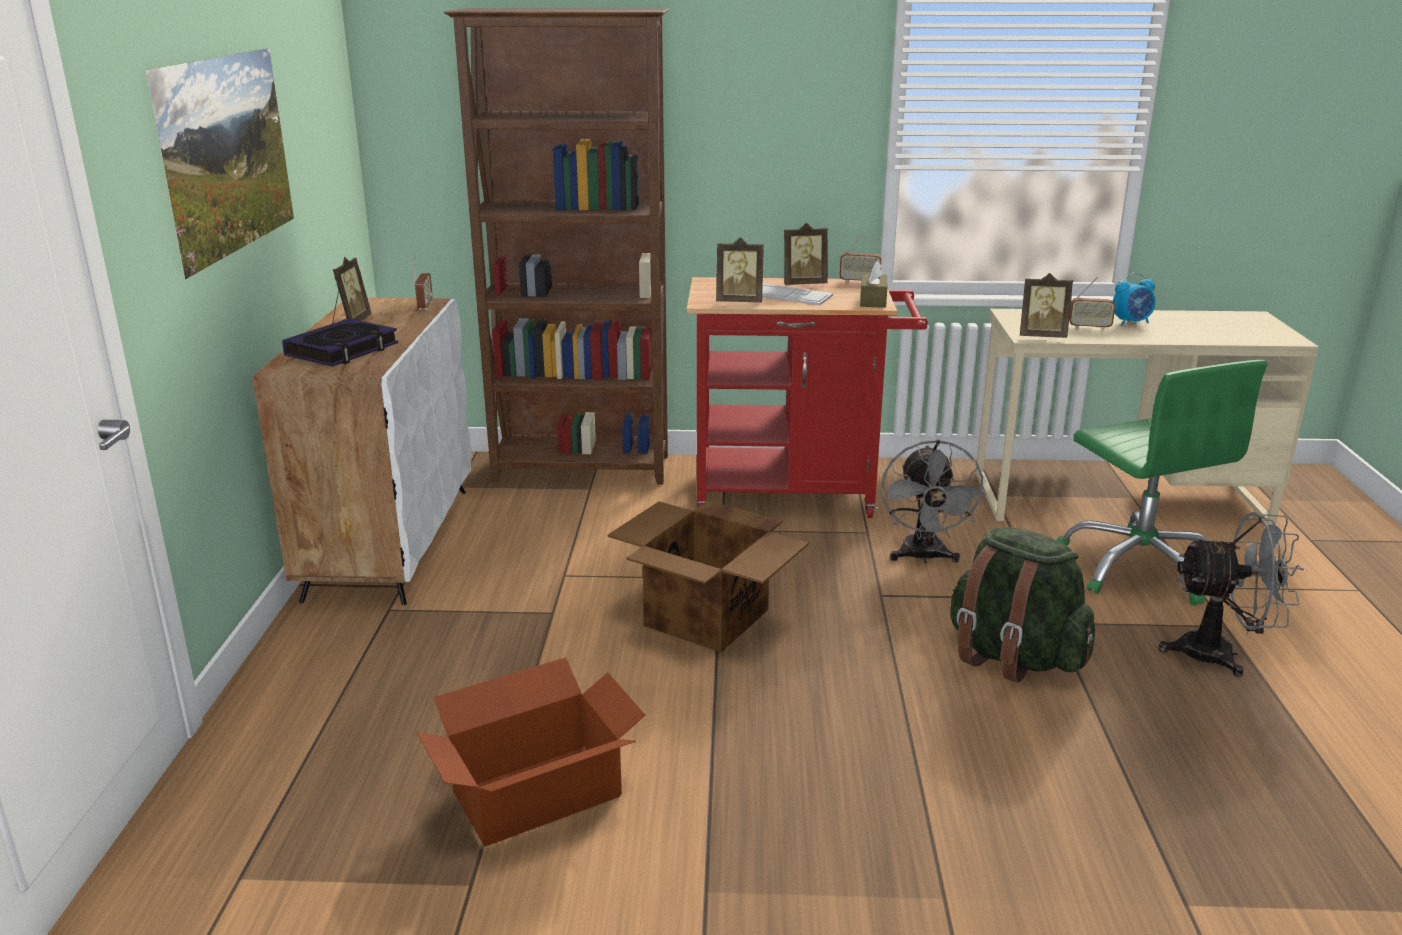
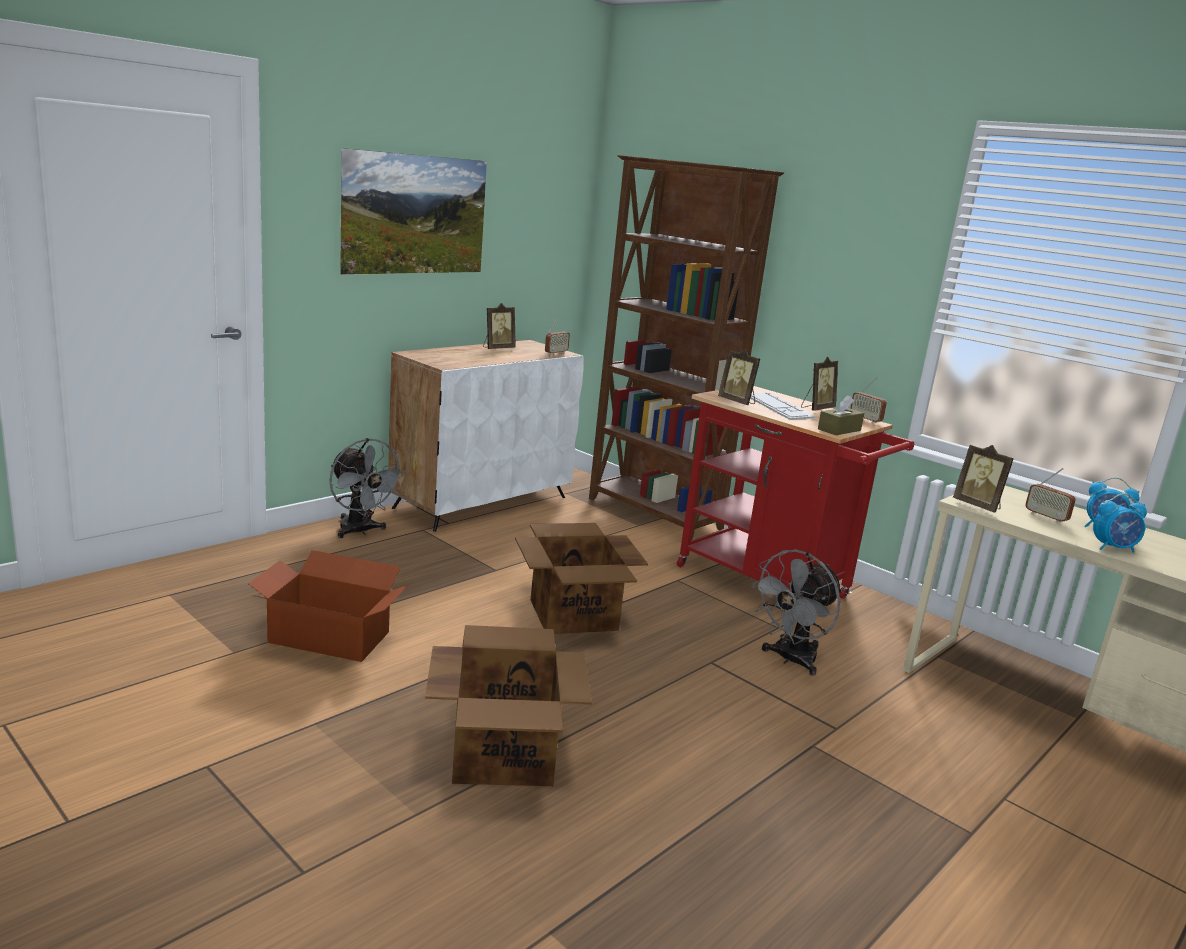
camera: 40 degrees right, 5 degrees down
(342, 350) = (459, 356): book -> none
(803, 284) = (816, 408): picture frame -> picture frame turned 75 degrees counterclockwise
(898, 789) = (503, 753): none -> cardboard box
(1012, 657) = (732, 743): green backpack -> none
(1139, 567) = (974, 758): green office chair -> none
(1169, 337) = (1113, 548): none -> alarm clock
(1221, 654) = (922, 844): grey fan -> grey fan (360, 531)

